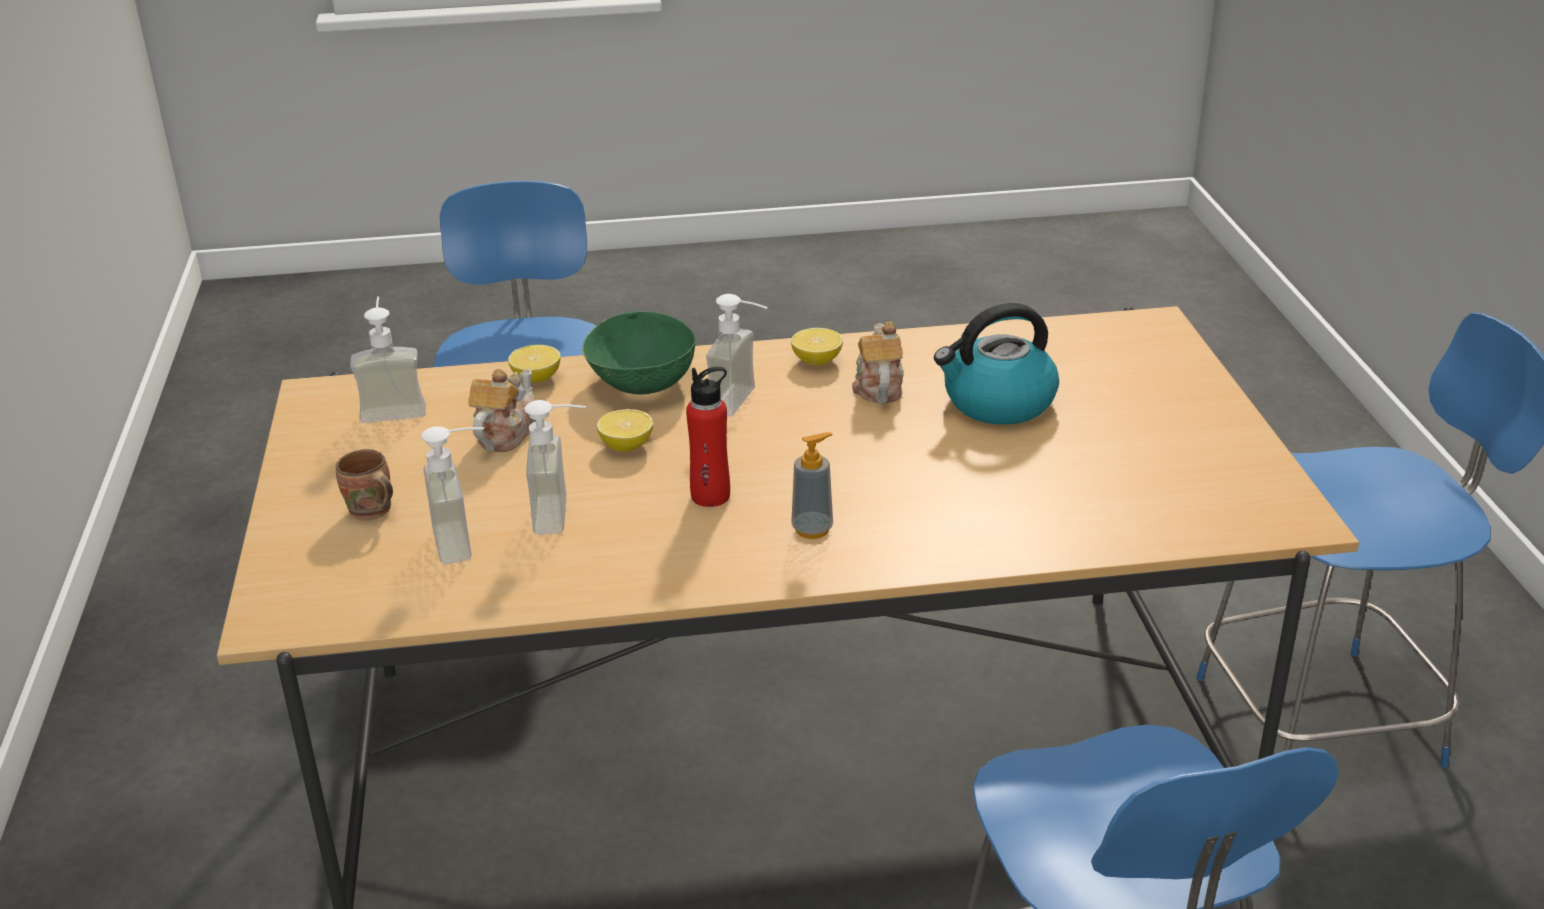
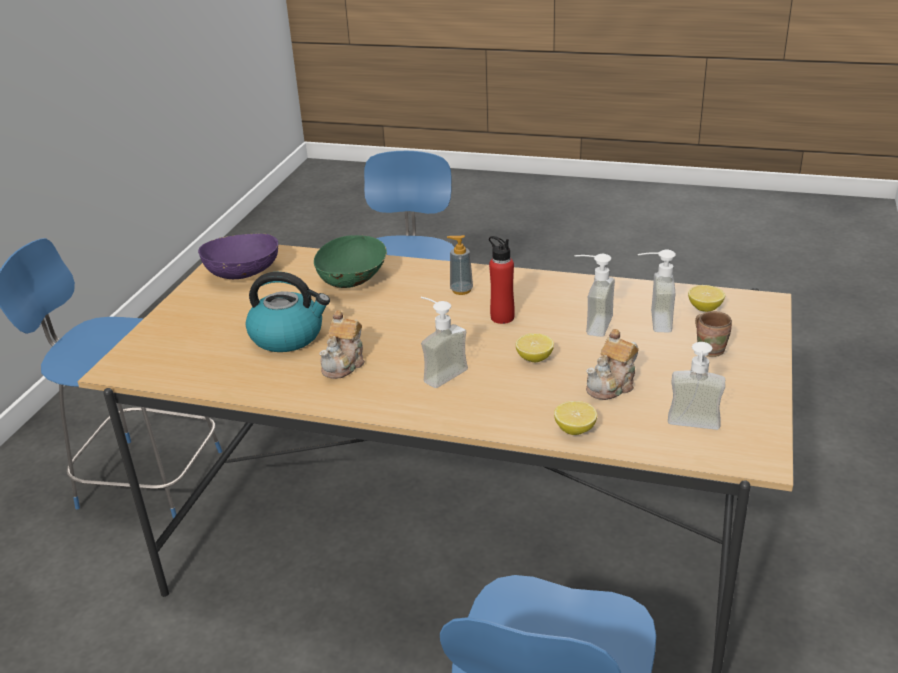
camera: 155 degrees left, 0 degrees up
(641, 382) = (498, 406): green bowl -> green bowl (353, 281)
(817, 361) = (363, 394): lemon -> lemon (704, 308)
(1213, 480) = (243, 273): none -> purple bowl

